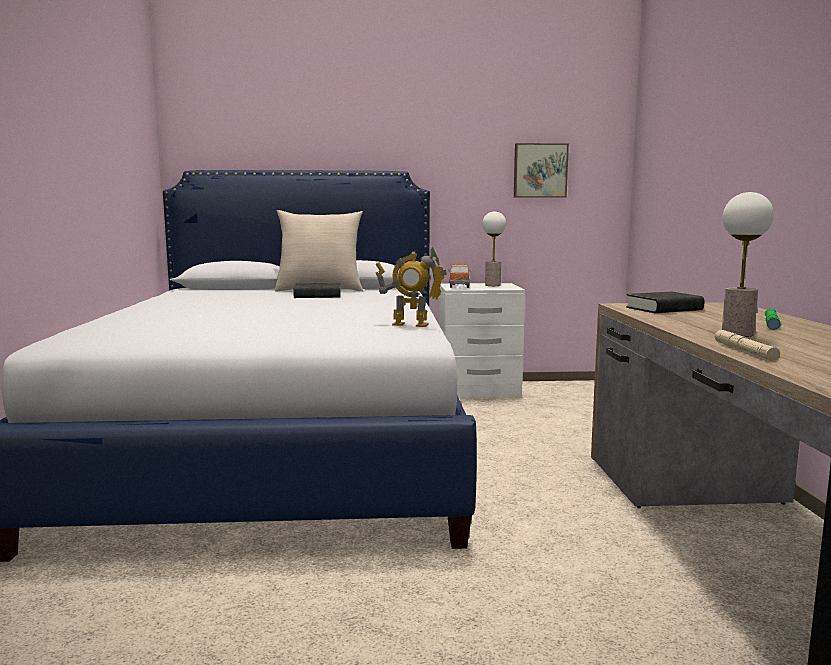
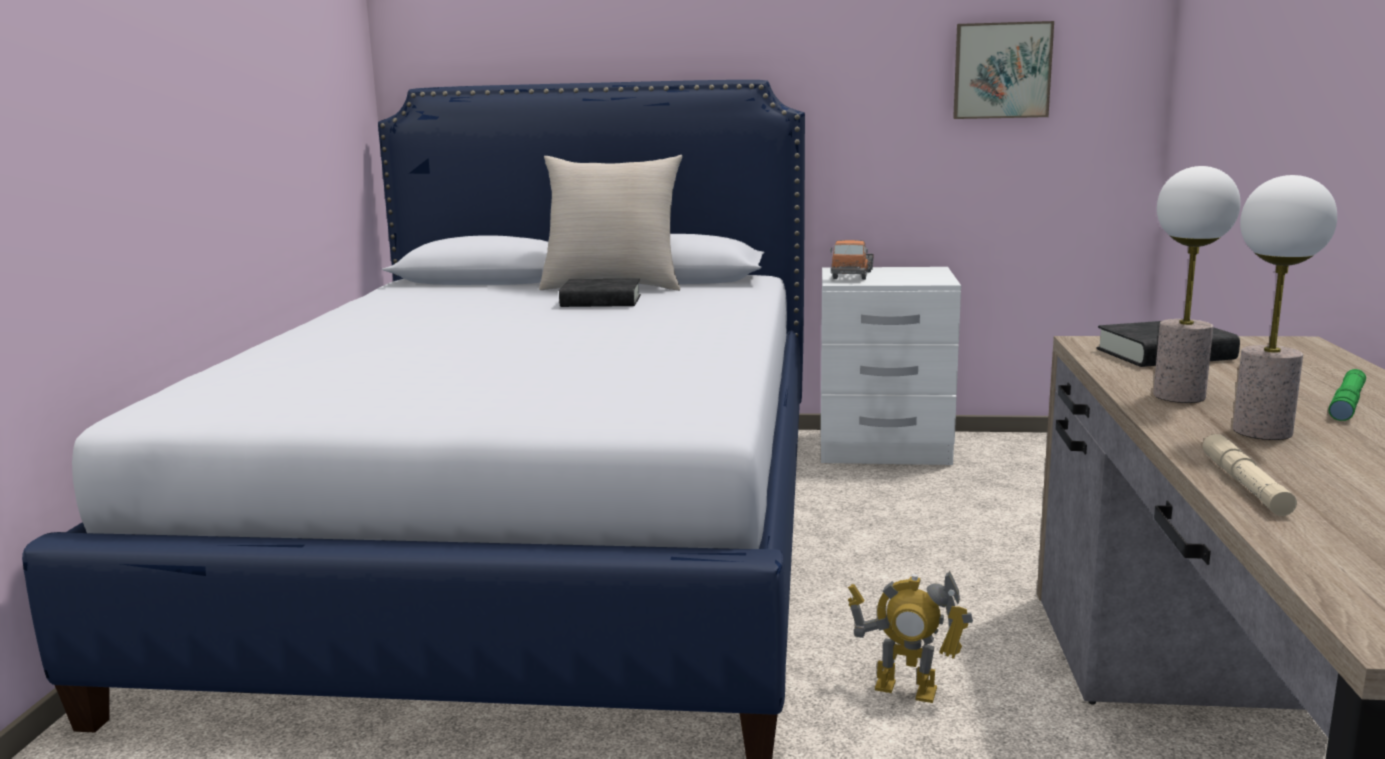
camera: 10 degrees right, 5 degrees up
(410, 325) = (708, 379): toy robot -> toy robot (906, 689)
(493, 285) = (910, 273): table lamp -> table lamp (1179, 396)

